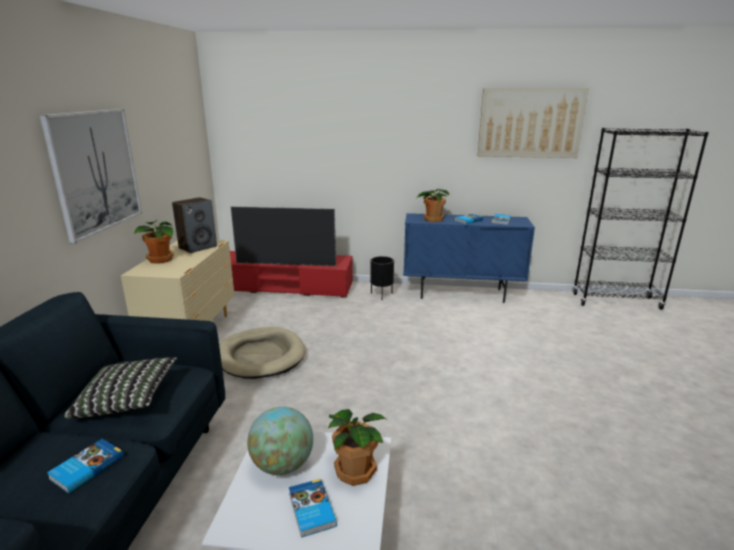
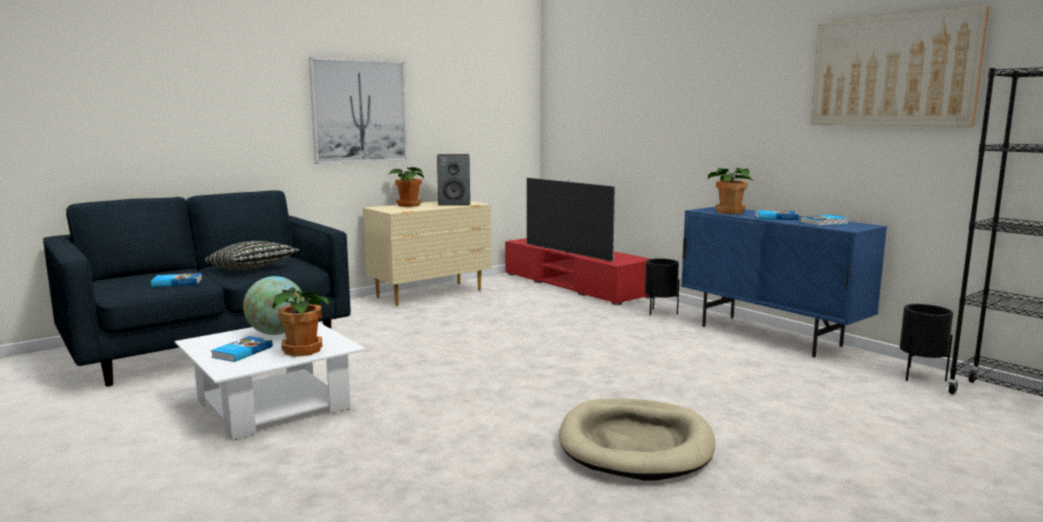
camera: 45 degrees right, 10 degrees down
(261, 356) = (450, 318): beige dog bed -> beige dog bed (635, 444)
(556, 299) = (920, 376): none -> black planter

